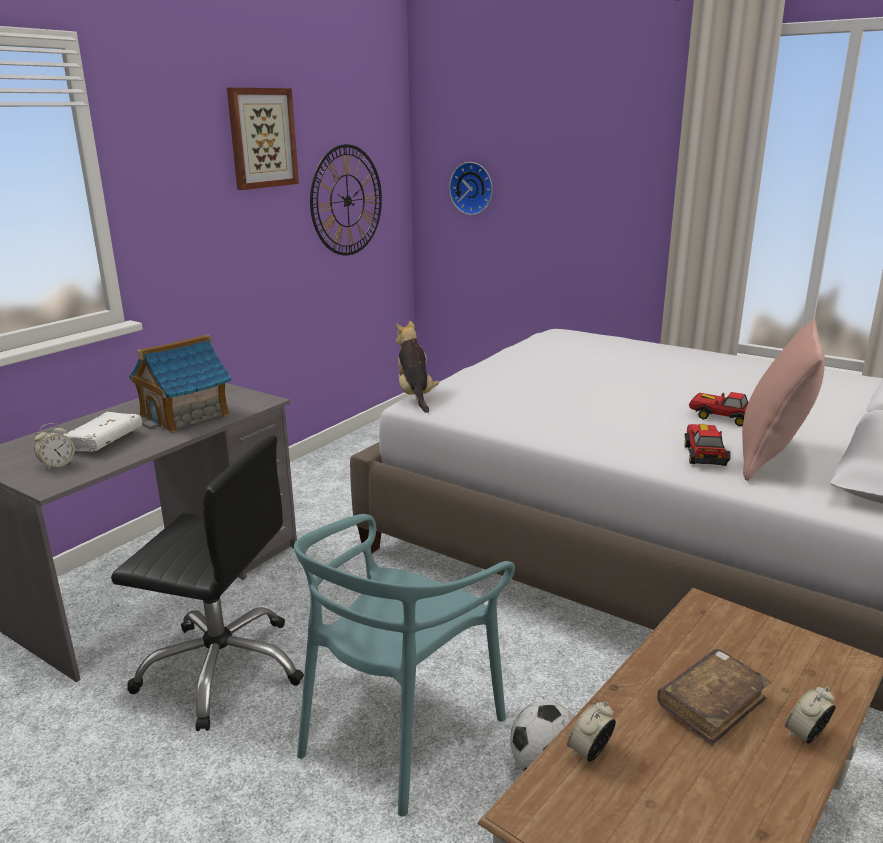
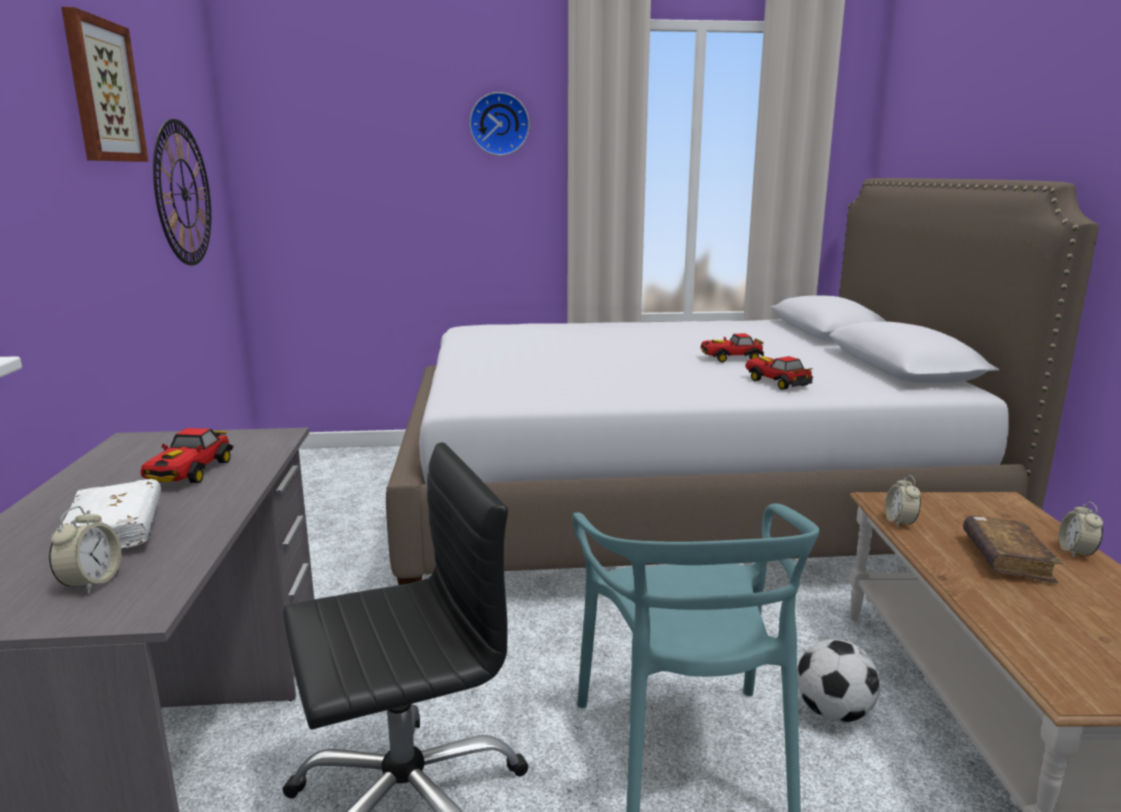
camera: 40 degrees left, 5 degrees down
(185, 415) = (189, 473): toy house -> toy car
(415, 396) = (445, 396): plush toy -> none
(472, 188) = (320, 182): wall clock -> wall clock (499, 124)
(590, 752) = (1017, 628): alarm clock -> alarm clock (899, 522)
(772, 457) = (818, 374): pink pillow -> none

